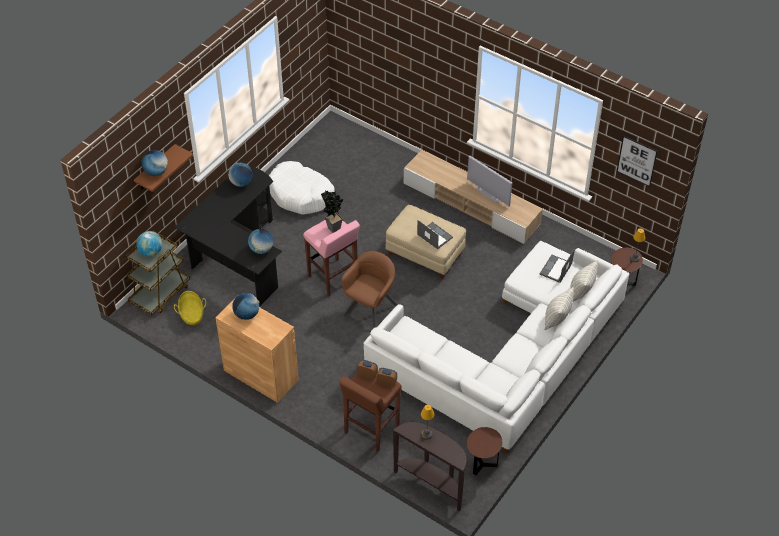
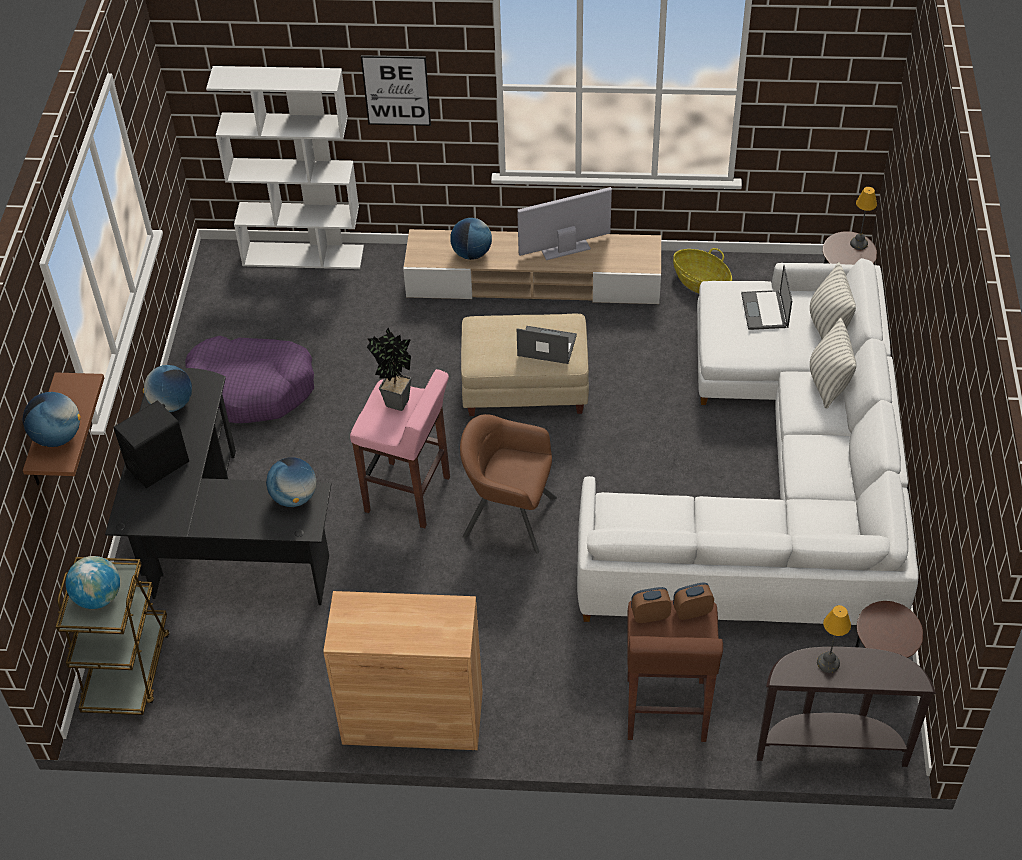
camera: 30 degrees left, 0 degrees up
(191, 314) = (211, 676): basket -> basket (701, 283)
(216, 207) = (158, 464): none -> black speaker
(247, 314) = (376, 617): globe -> globe (471, 253)
(300, 194) = (252, 388): white dog bed -> purple dog bed
(370, 310) = (509, 516): brown armchair -> brown armchair turned 75 degrees counterclockwise
(372, 140) = (304, 255): none -> white bookcase
(489, 193) = (565, 249): television -> television turned 150 degrees clockwise
(637, 161) = (826, 78): picture -> picture (396, 90)

